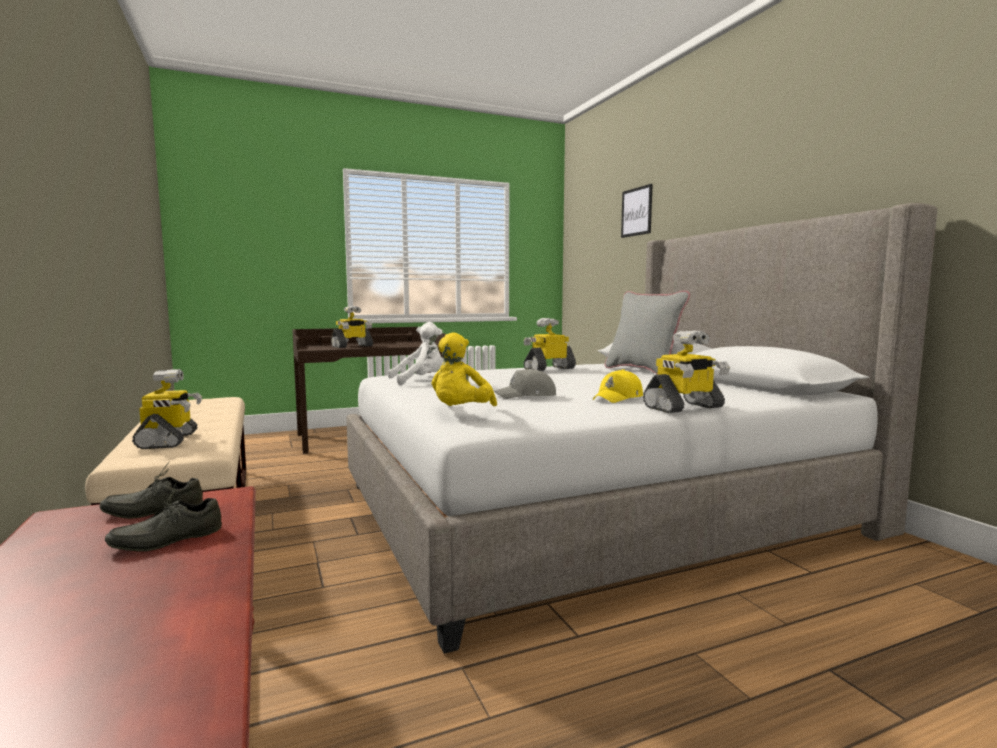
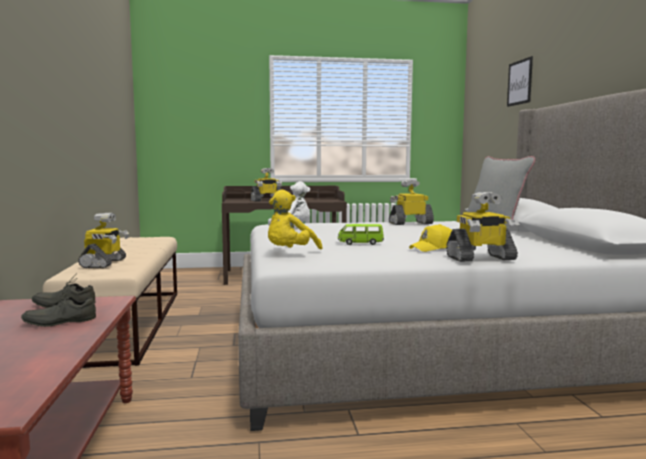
camera: 15 degrees right, 0 degrees up
(527, 396) = (360, 243): grey cap -> green toy car

